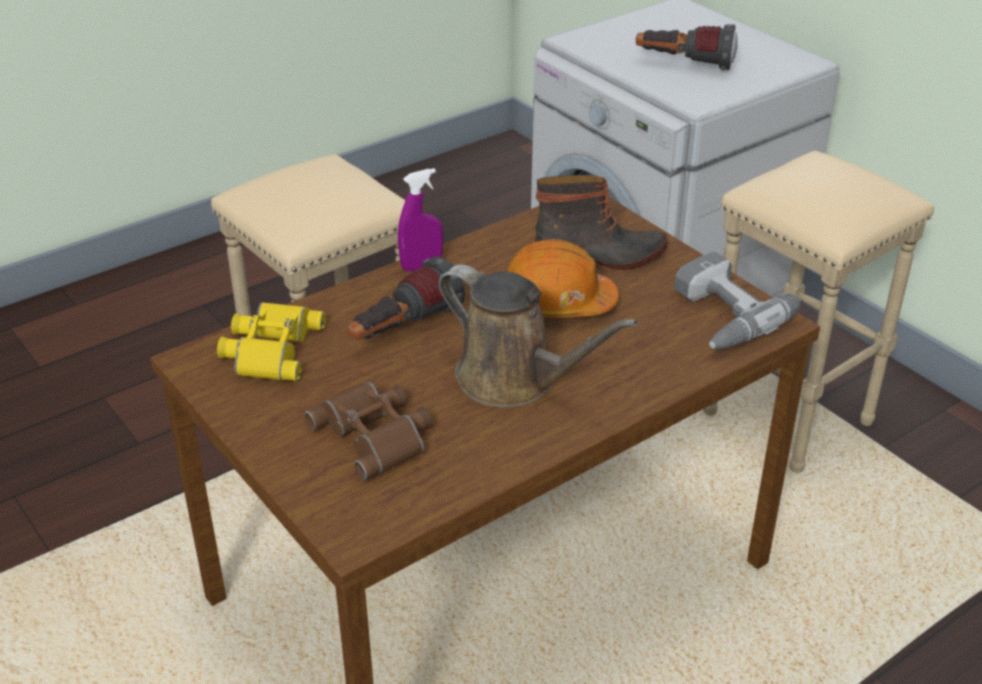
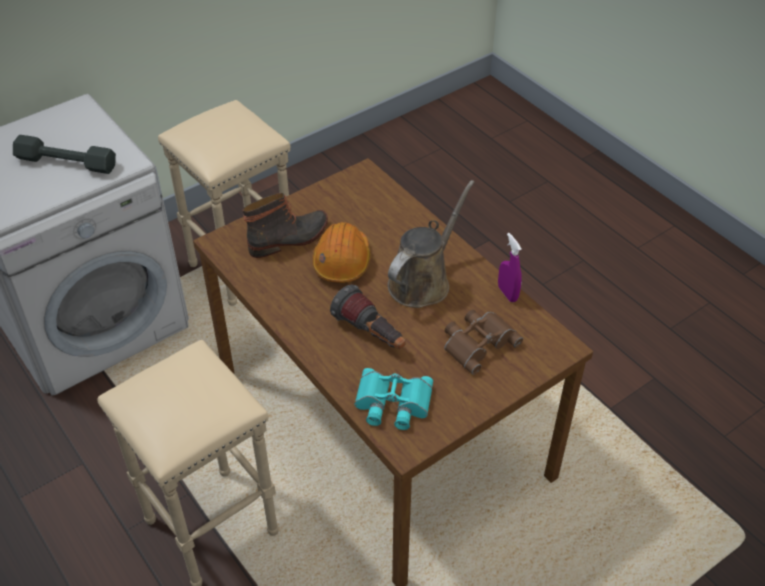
camera: 90 degrees left, 10 degrees up
(270, 348) = (392, 404): yellow binoculars -> turquoise binoculars
(421, 266) = (293, 328): purple spray bottle -> purple spray bottle (507, 293)
(600, 256) = (289, 239): boot -> boot turned 60 degrees clockwise
(684, 65) = (66, 163): flashlight -> grey dumbbell
(718, 316) = (358, 194): power drill -> none

